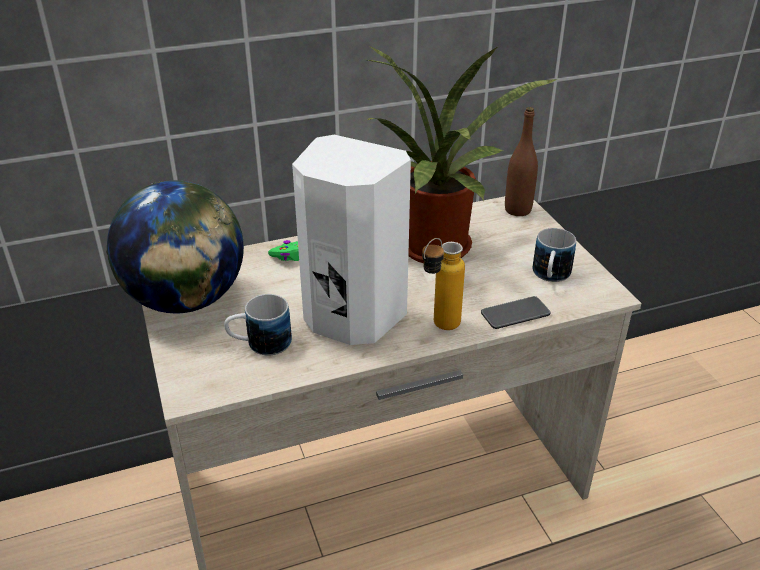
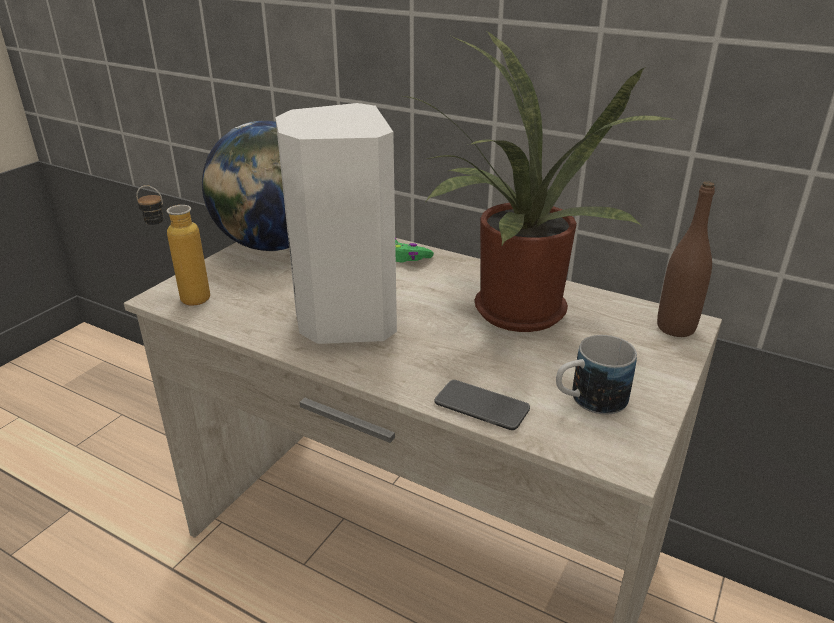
camera: 50 degrees right, 5 degrees down
(260, 344) = (256, 296): mug -> none
(438, 328) = (391, 369): bottle -> bottle (184, 298)

